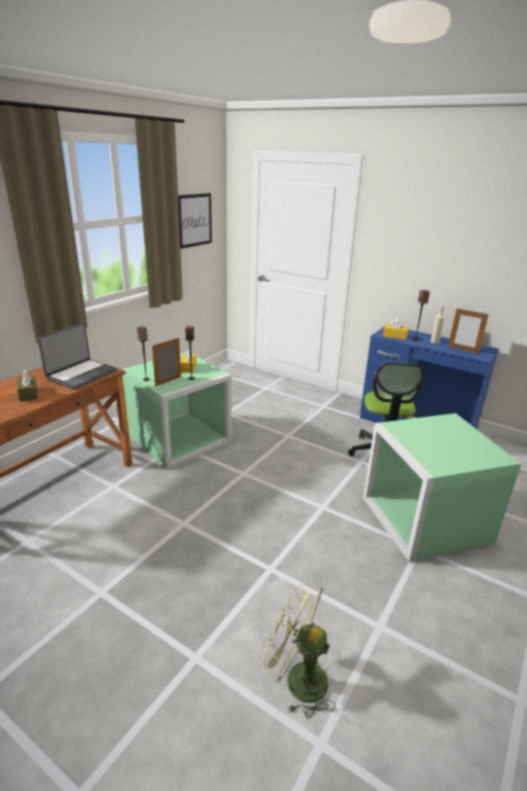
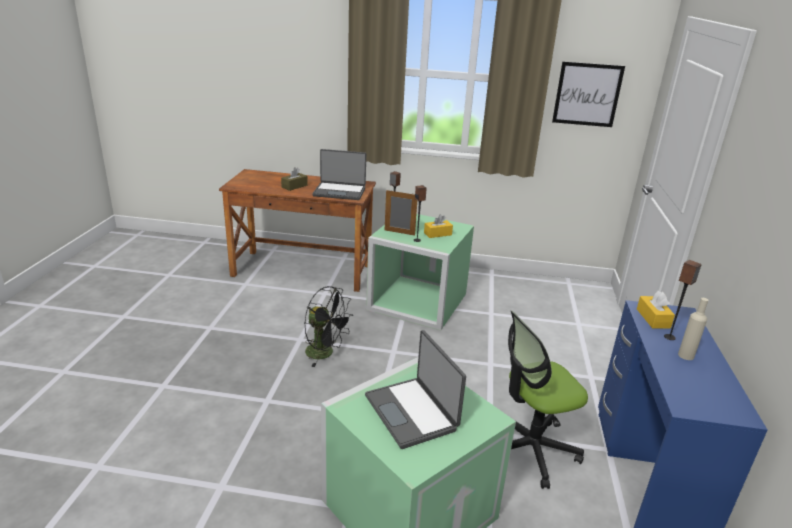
camera: 65 degrees right, 0 degrees up
(219, 512) = (325, 353): none -> black fan
(297, 679) = (152, 442): green fan -> none
(444, 444) = (412, 412): none -> laptop
(463, 349) = (692, 386): picture frame -> none

